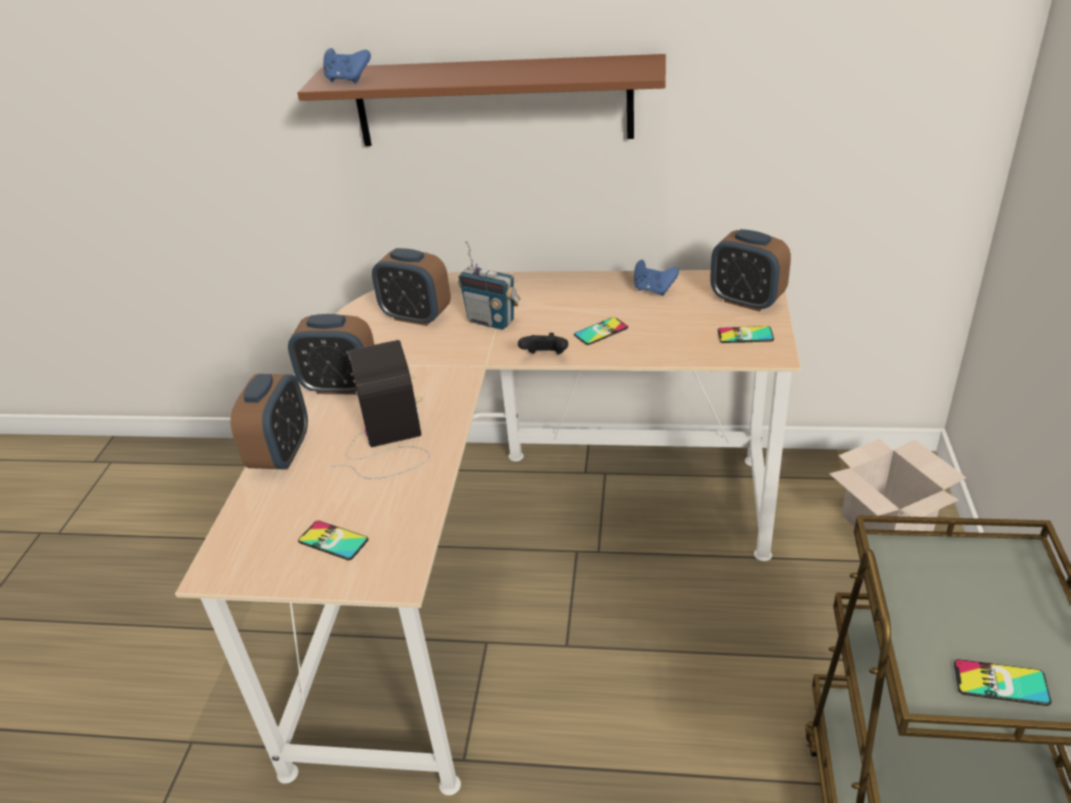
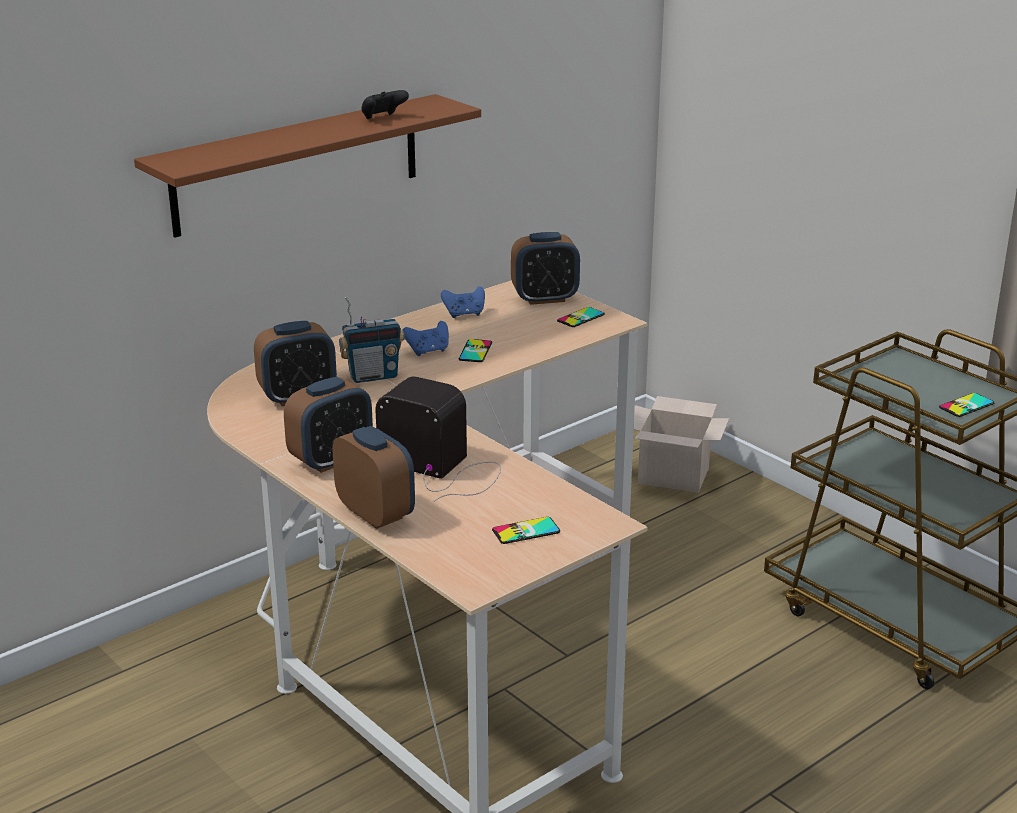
camera: 50 degrees left, 10 degrees down
(347, 80) = (201, 161): blue game controller -> blue game controller (428, 351)
(545, 357) = (464, 380): black game controller -> black game controller (383, 118)

